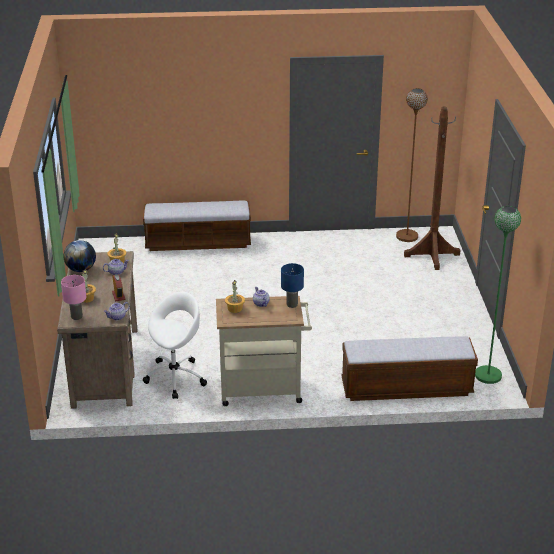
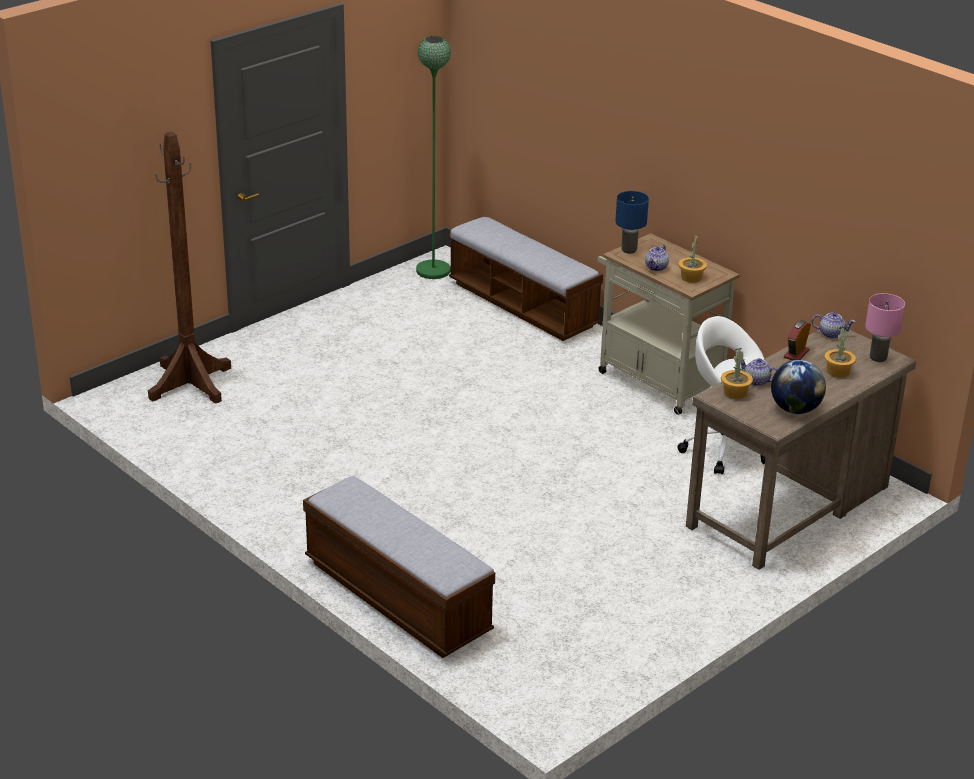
camera: 130 degrees left, 0 degrees up
(407, 236) = (152, 419): brown floor lamp -> none

